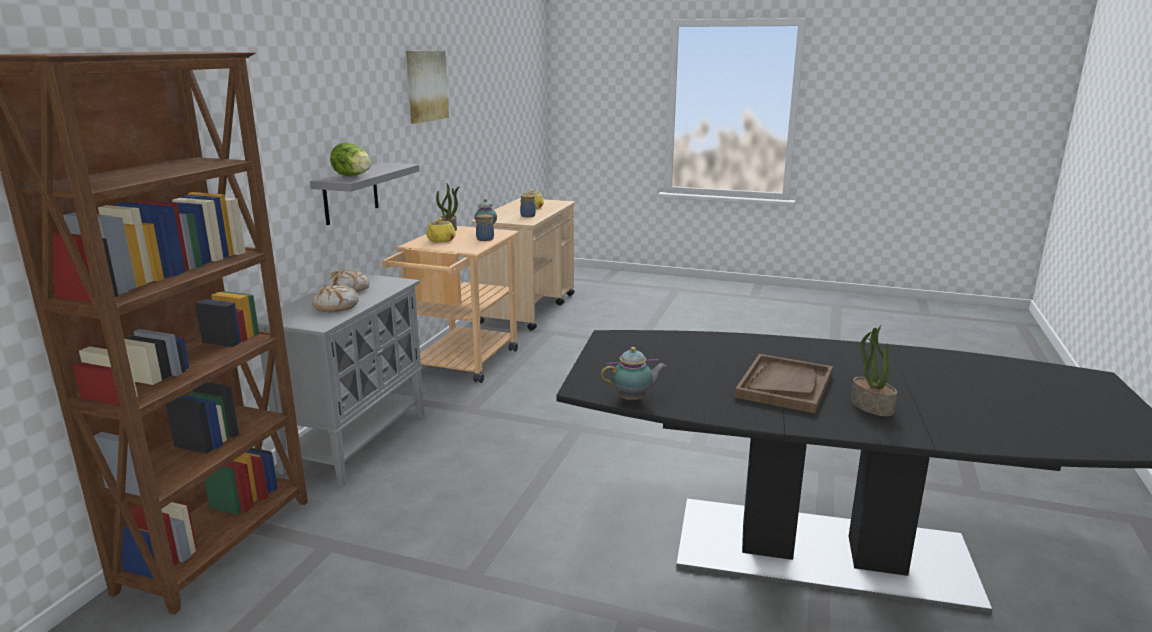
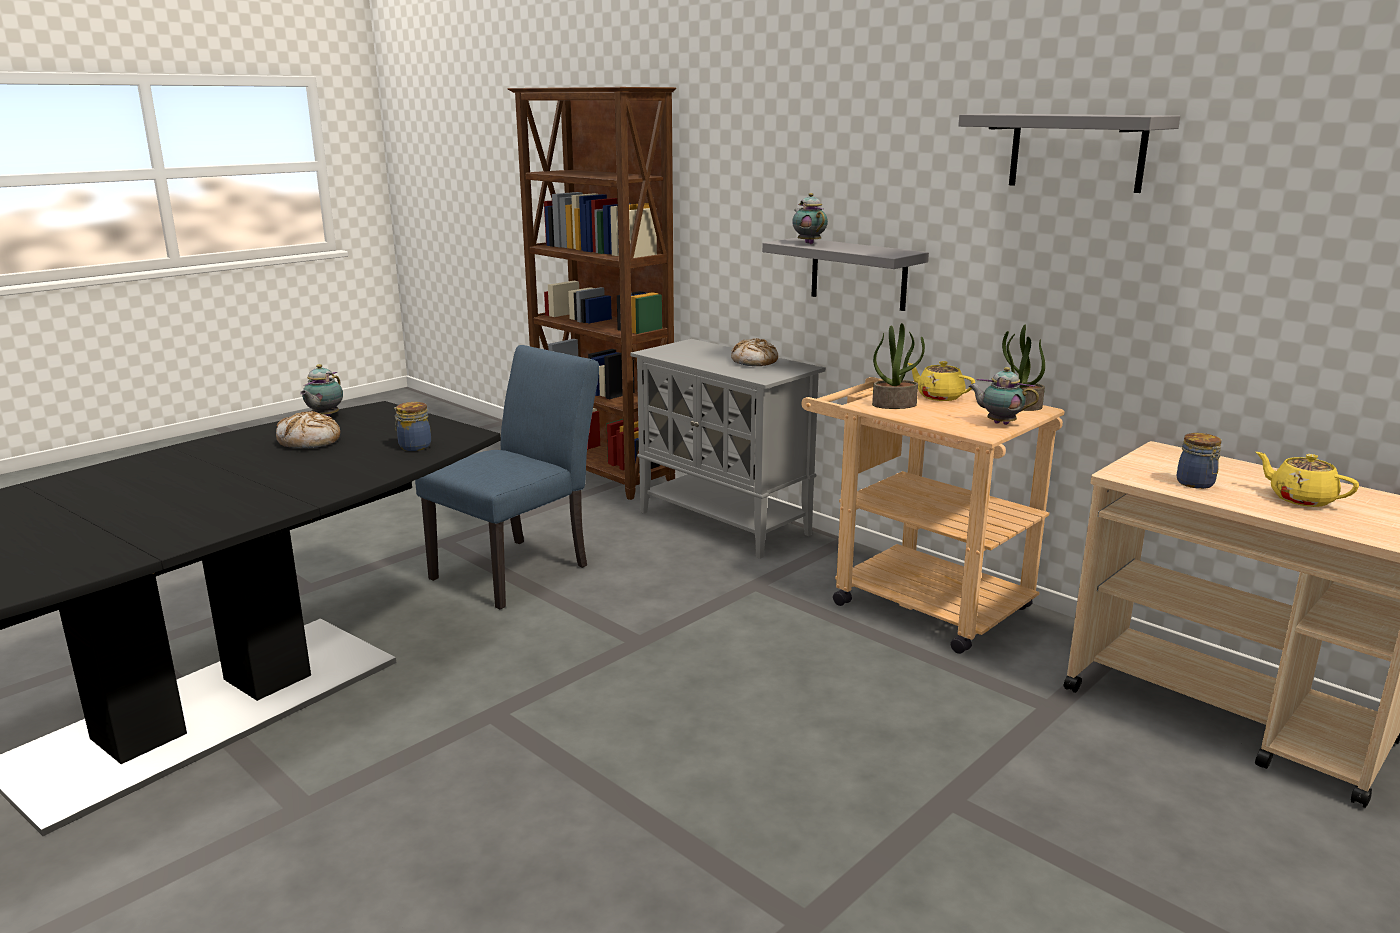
camera: 115 degrees right, 0 degrees up
(336, 306) = (701, 357): bread -> bread (310, 441)
(354, 176) = (808, 243): lettuce -> teapot
(425, 85) = (1076, 152): picture -> grey shelf
(485, 239) = (930, 416): jar -> jar (413, 446)
(503, 508) = (519, 568): none -> blue chair
(784, 385) = (221, 469): brown tray -> none
(870, 406) = (111, 487): potted plant -> potted plant (894, 404)

